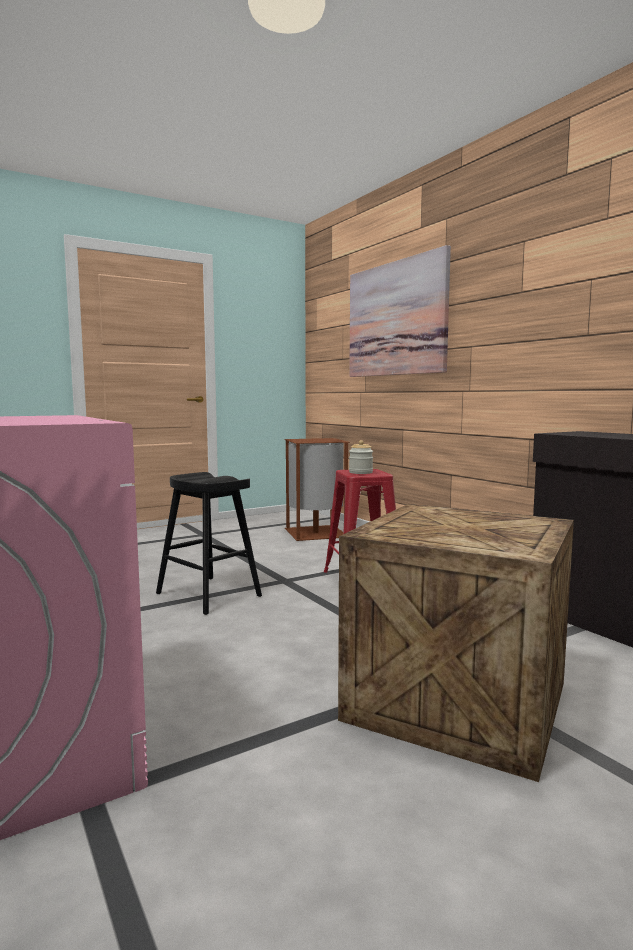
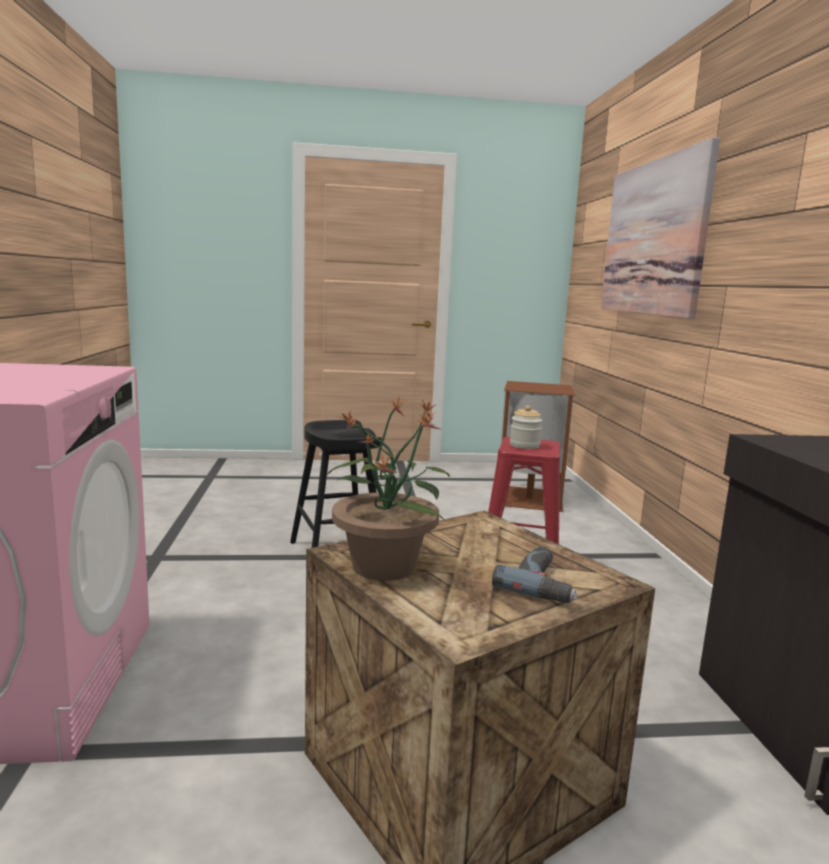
camera: 25 degrees right, 5 degrees up
(410, 534) = (384, 565): none -> potted plant
(518, 527) = (544, 584): none -> power drill

